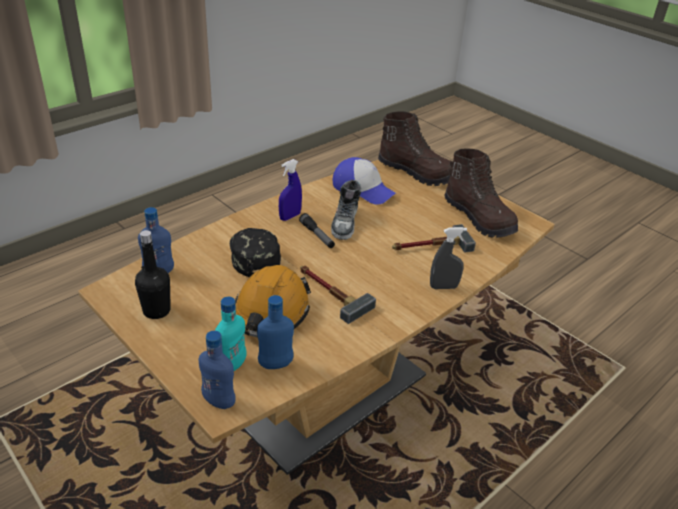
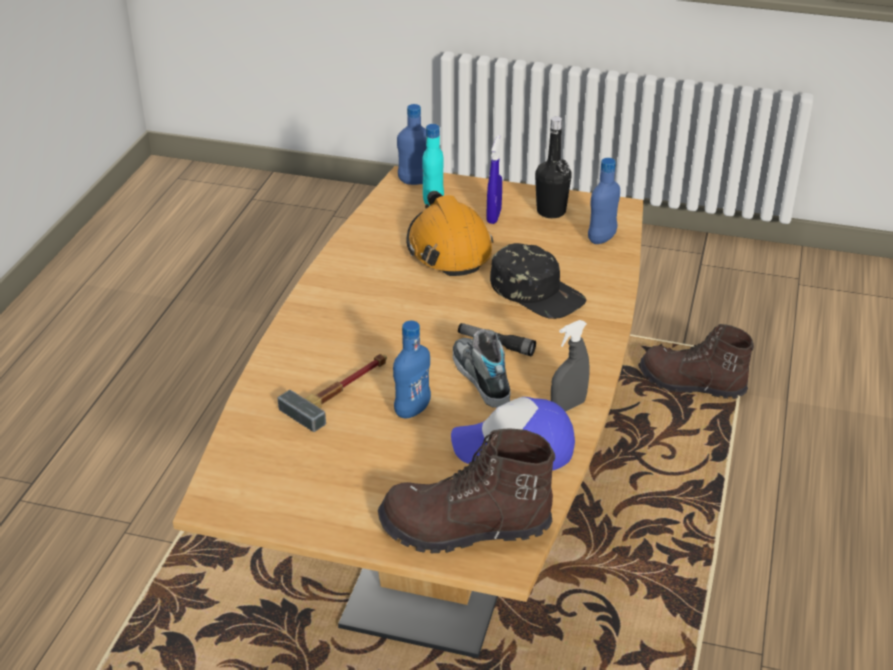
camera: 150 degrees right, 0 degrees up
(275, 364) = (398, 216): blue bottle -> blue bottle (412, 410)
(290, 216) = (558, 355): blue spray bottle -> blue spray bottle (494, 216)
(330, 293) = (411, 288): hammer -> none
(443, 287) = (290, 345): grey spray bottle -> grey spray bottle (568, 406)
(479, 218) = (299, 474): brown boot -> brown boot (691, 384)

